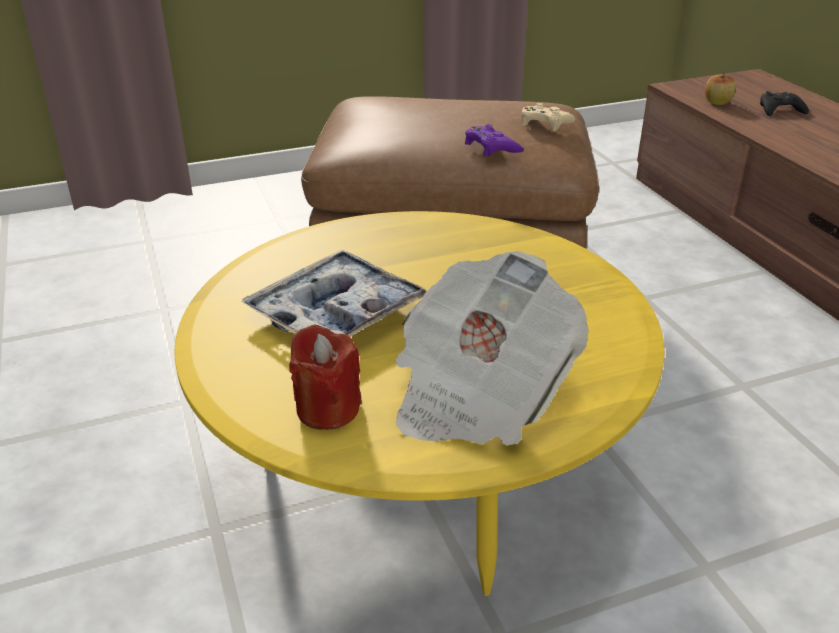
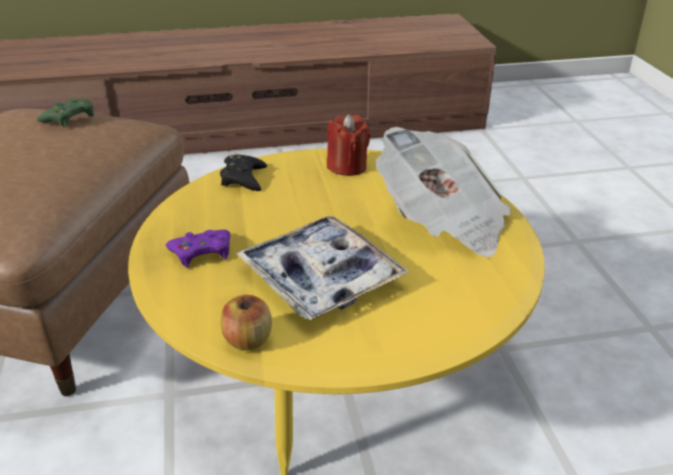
camera: 80 degrees left, 0 degrees up
(327, 409) = (459, 289): red candle -> red candle (347, 167)
(491, 147) = (101, 147): purple game controller -> purple game controller (202, 252)
(544, 123) = (69, 118): beige game controller -> green game controller
(717, 102) = (28, 68): apple -> apple (248, 340)
(780, 110) = (69, 53): black game controller -> black game controller (243, 178)

